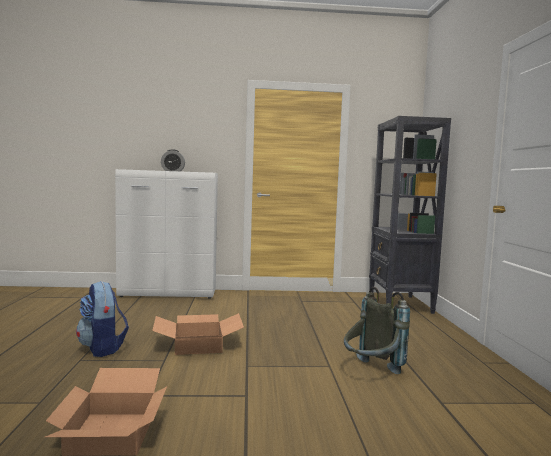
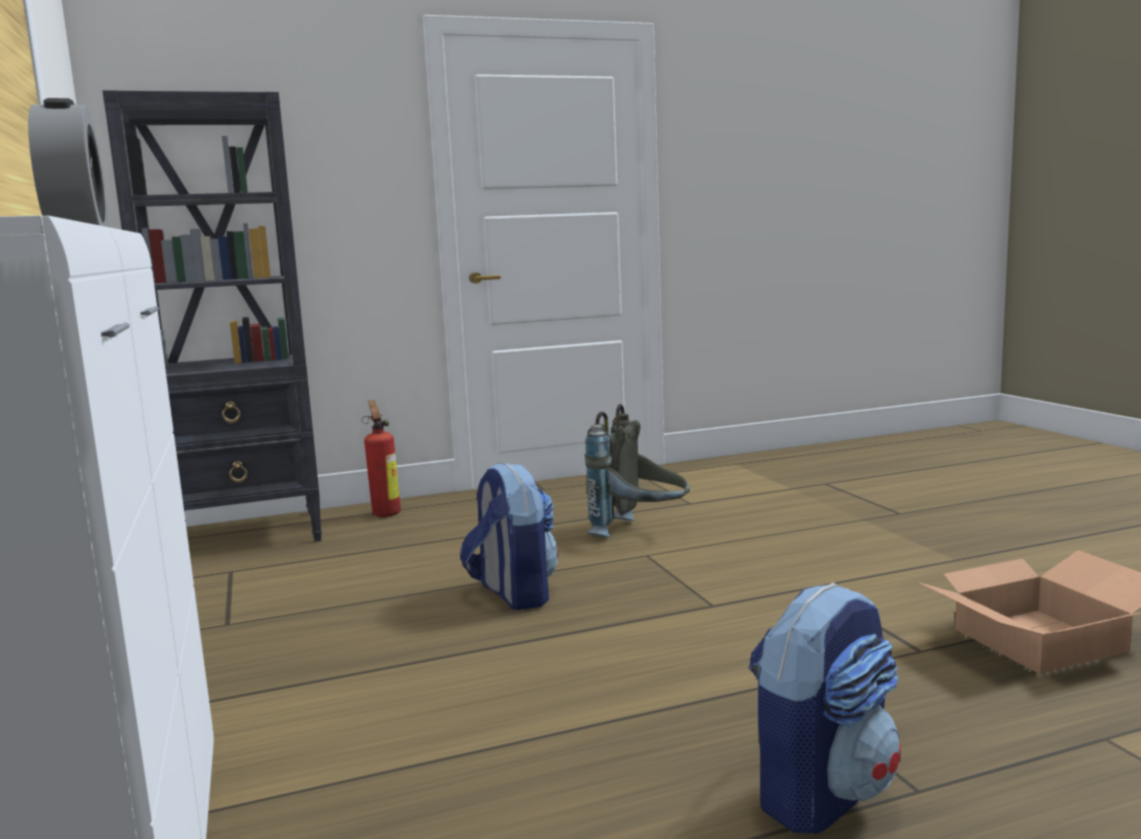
camera: 105 degrees left, 5 degrees up
(199, 344) = (661, 671): cardboard box -> none
(296, 334) = (513, 594): none -> backpack
(431, 324) = (386, 512): none -> fire extinguisher

